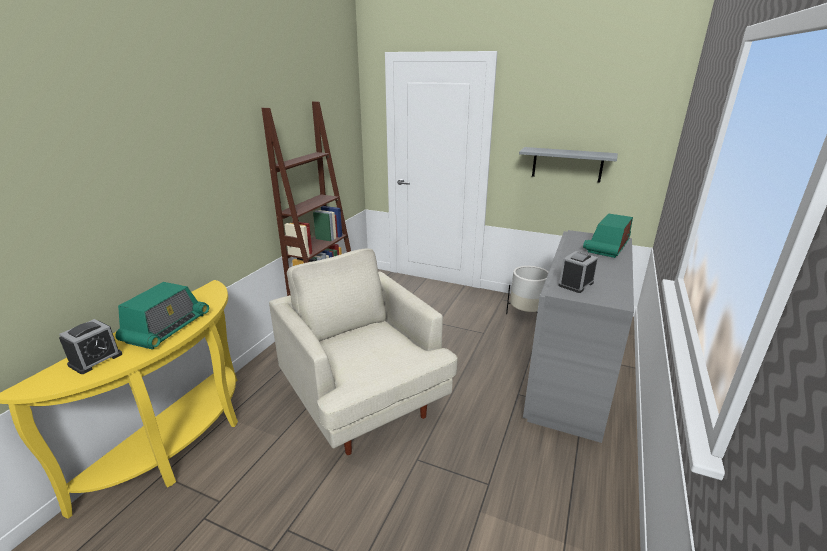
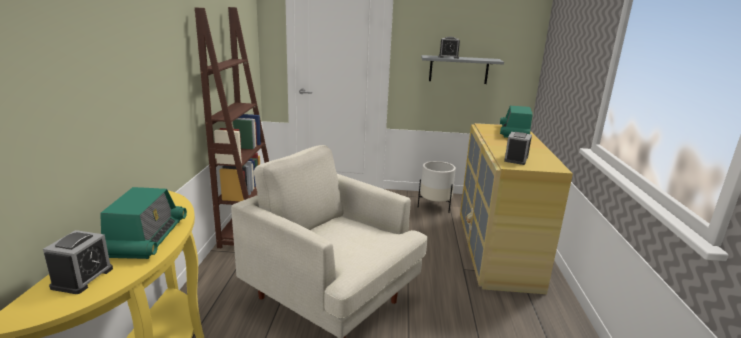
camera: 20 degrees left, 5 degrees down
(552, 150) = (448, 57): none -> alarm clock
(569, 377) = (496, 249): grey cabinet -> yellow cabinet

